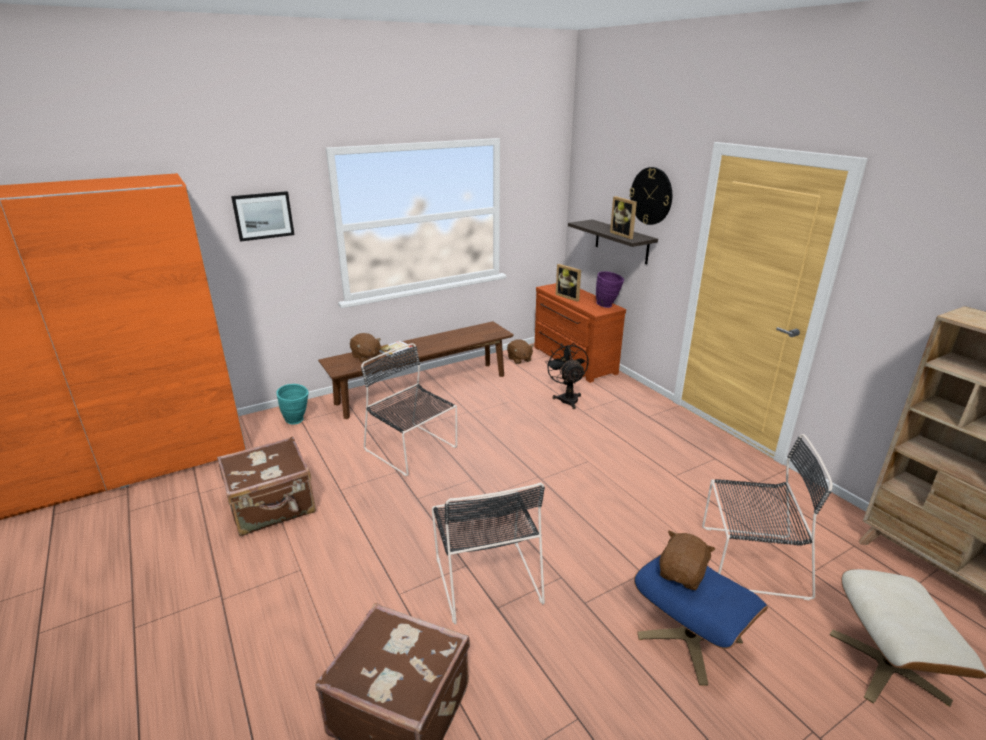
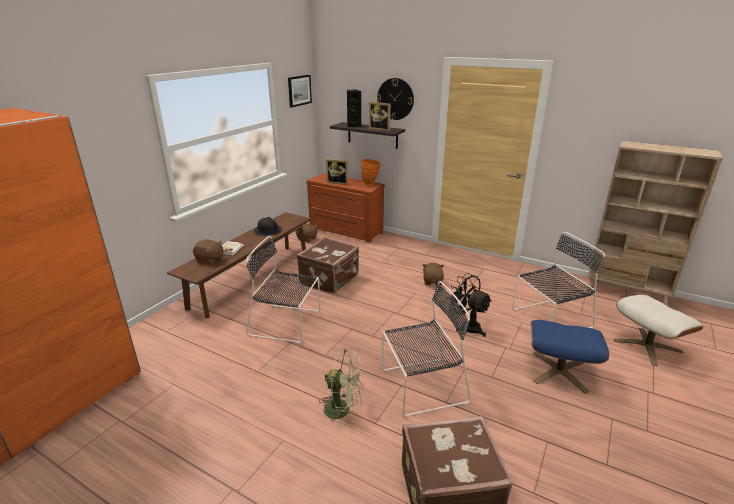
camera: 30 degrees left, 0 degrees up
(263, 215) = (99, 144): picture -> picture (299, 90)
(273, 507) = (210, 405): brown suitcase -> brown suitcase (330, 279)
(297, 421) = (163, 333): turquoise vase -> none
(381, 565) = (343, 409): none -> green fan
(452, 338) = (267, 230): none -> black hat
(486, 576) = (421, 386): black chair -> black chair turned 60 degrees counterclockwise
(567, 398) = (364, 256): black fan -> black fan (467, 326)
(597, 225) = (353, 125): none -> black speaker
(608, 306) = (371, 184): purple vase -> orange vase
(682, 574) = (555, 331): brown plush toy -> brown plush toy (432, 281)

